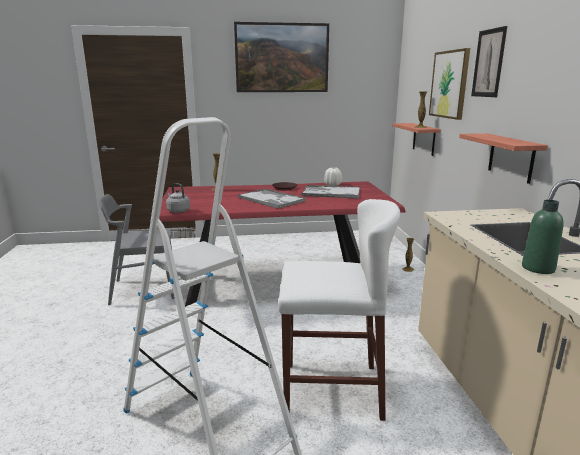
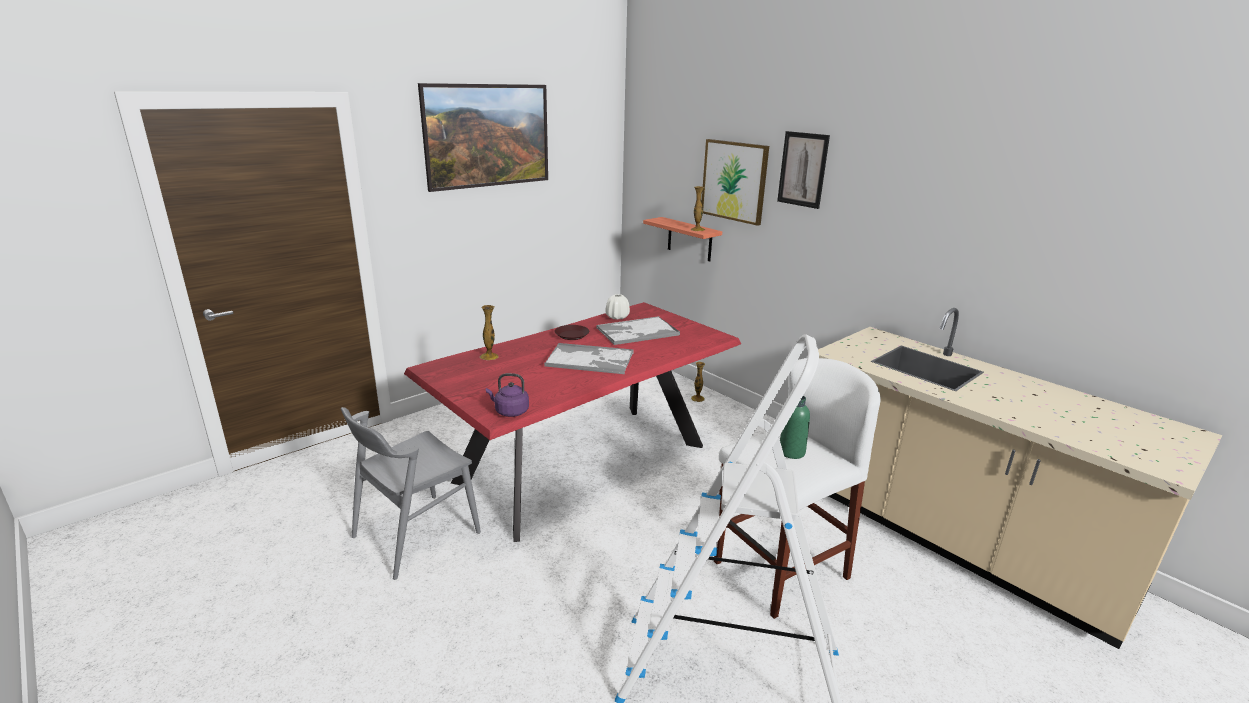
camera: 35 degrees left, 5 degrees up
(178, 211) = (510, 411): grey kettle -> purple kettle
(511, 157) = (845, 274): shelf -> none
(538, 268) = (982, 402): green bottle -> green bottle (791, 452)

